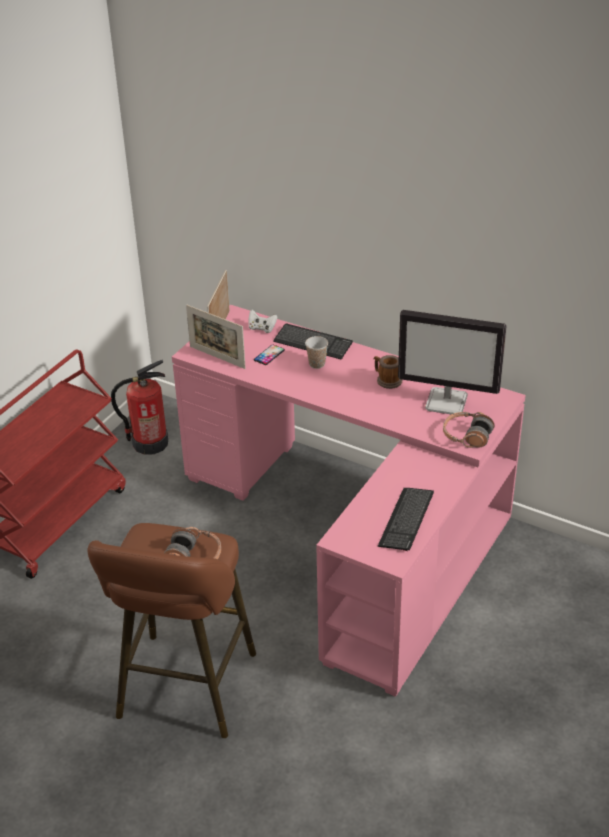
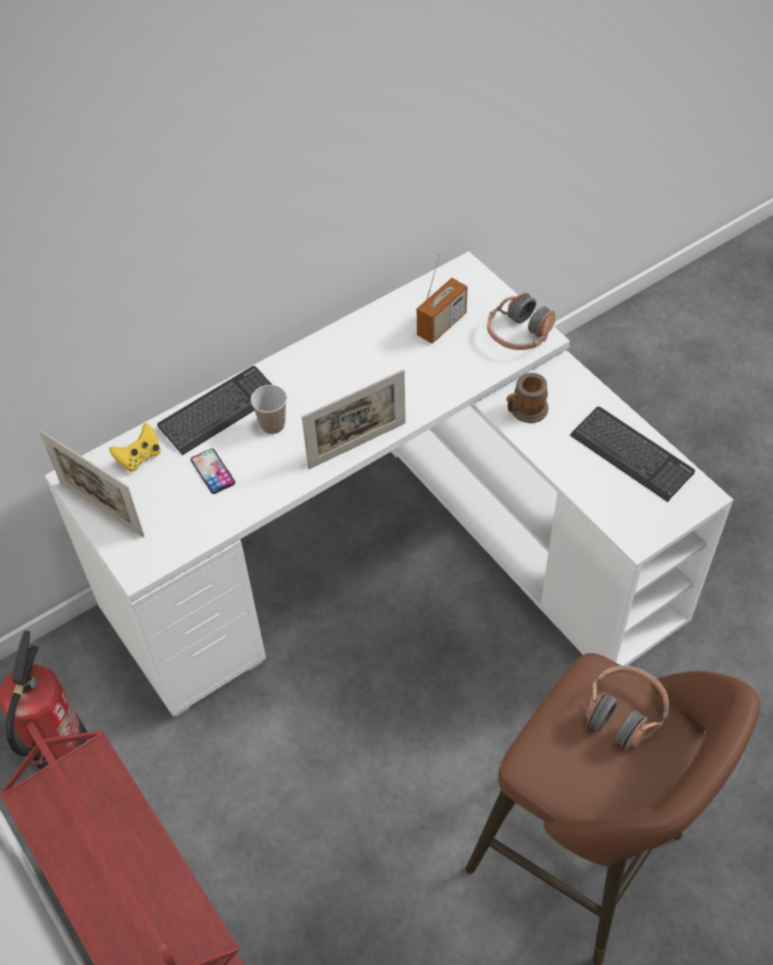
camera: 65 degrees left, 15 degrees up
(217, 357) = (174, 536): picture frame -> picture frame (357, 445)
(262, 328) = (139, 457): white game controller -> yellow game controller
(357, 532) = (396, 556): pink desk -> white desk
(386, 380) = (358, 365): mug -> mug (525, 411)
(447, 402) = (441, 325): monitor -> radio

